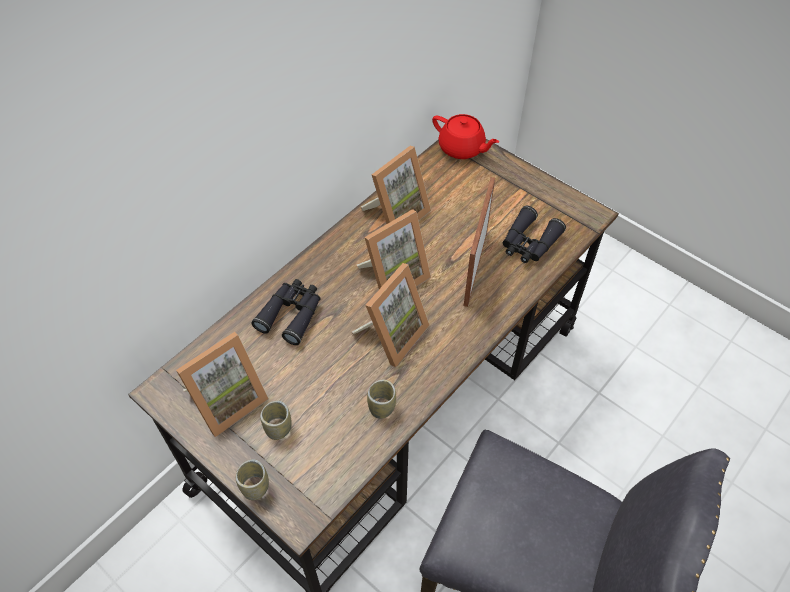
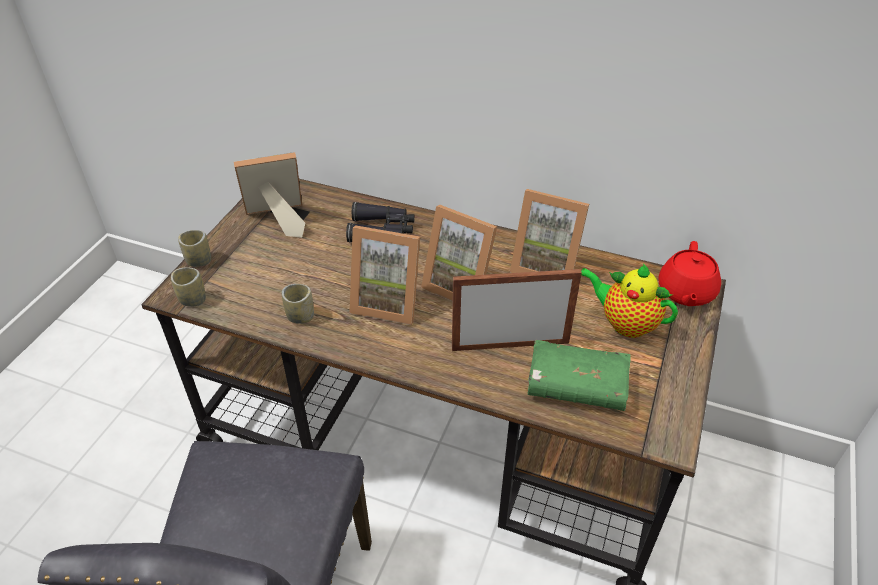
camera: 70 degrees right, 10 degrees down
(227, 400) = (277, 220): picture frame -> picture frame turned 135 degrees clockwise
(278, 428) = (258, 257): cup -> cup (193, 299)
(479, 193) = (625, 323): none -> teapot
(528, 243) = (576, 385): black binoculars -> green book

